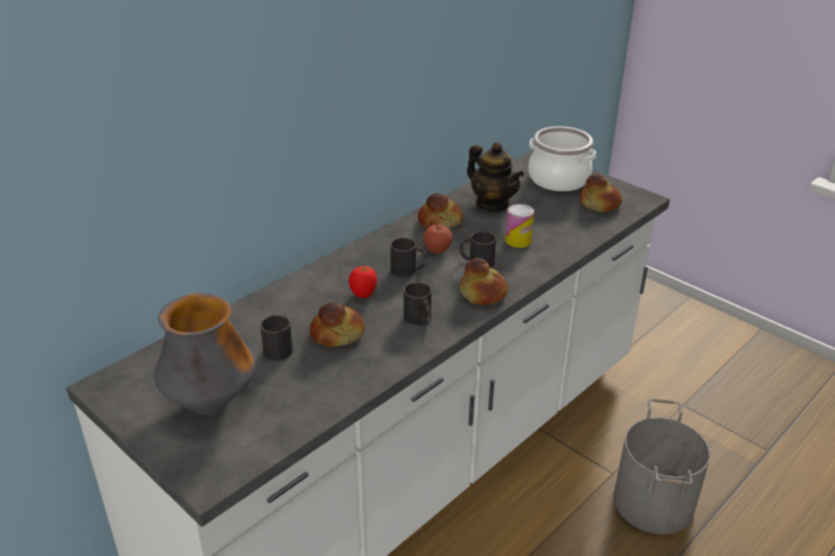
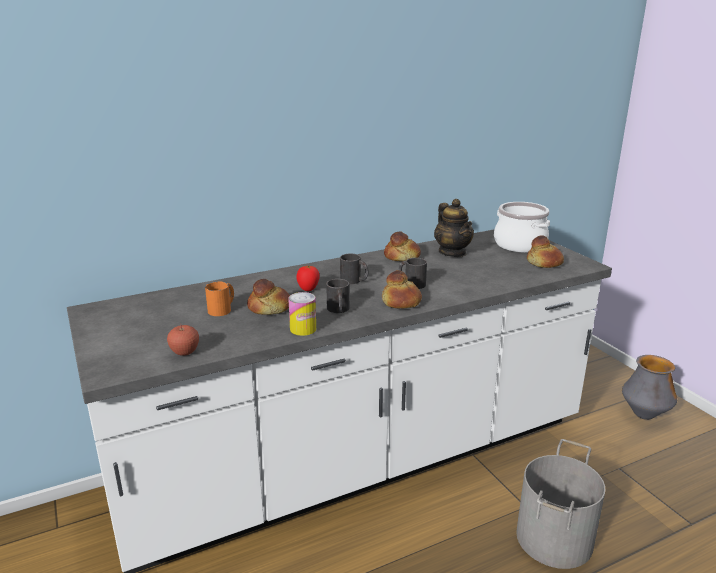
camera: 20 degrees right, 10 degrees down
(211, 404) = (147, 332): vase -> vase (644, 414)
(280, 347) = (223, 309): black mug -> orange mug
(437, 250) = (386, 272): apple -> apple (185, 352)
(518, 241) = (456, 276): can -> can (303, 329)

